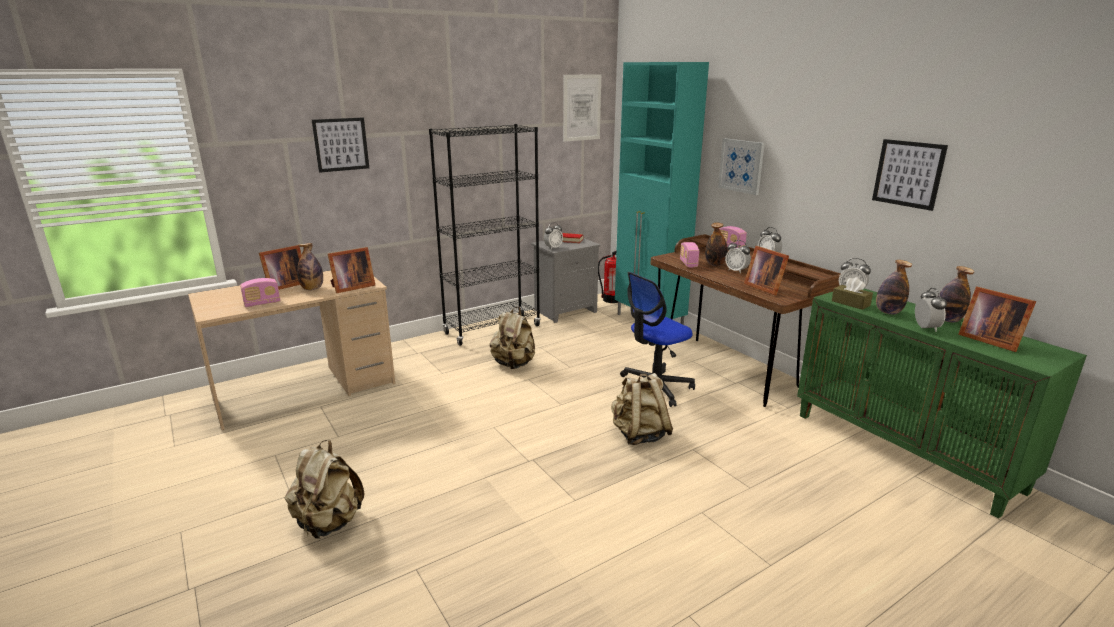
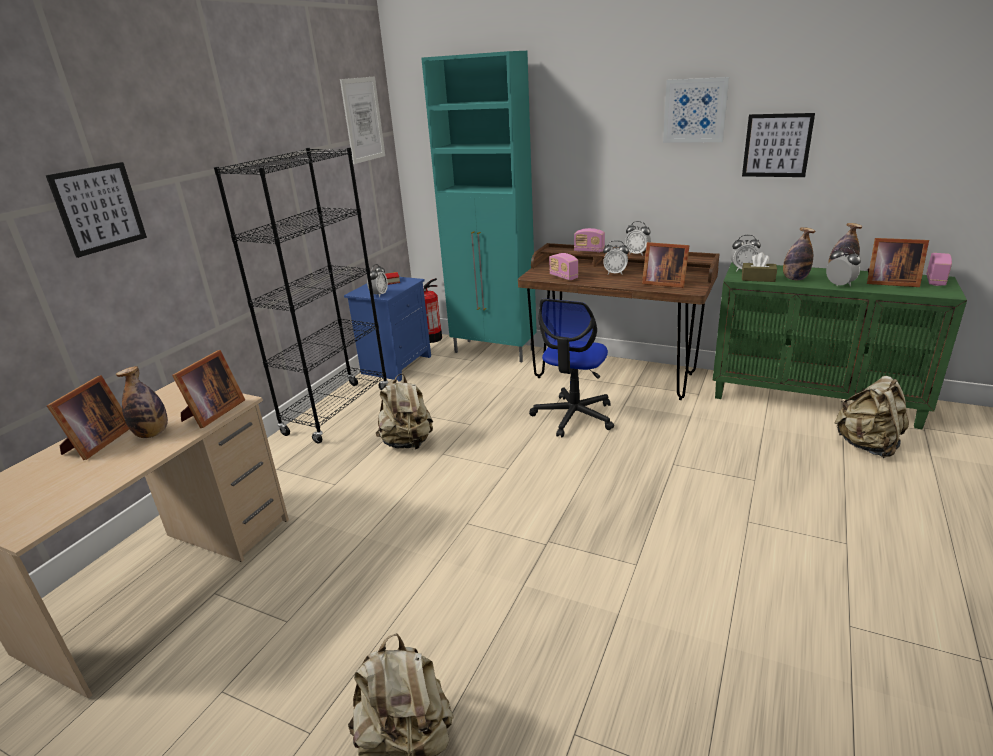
camera: 30 degrees left, 5 degrees up
(262, 303) = (99, 482): radio -> radio (935, 281)
(565, 310) = (396, 364): grey nightstand -> blue nightstand
(639, 435) = (615, 470): beige backpack -> beige backpack (867, 445)
(715, 264) = (587, 271): bottle -> none
(741, 166) = (583, 162): picture -> picture (695, 110)

